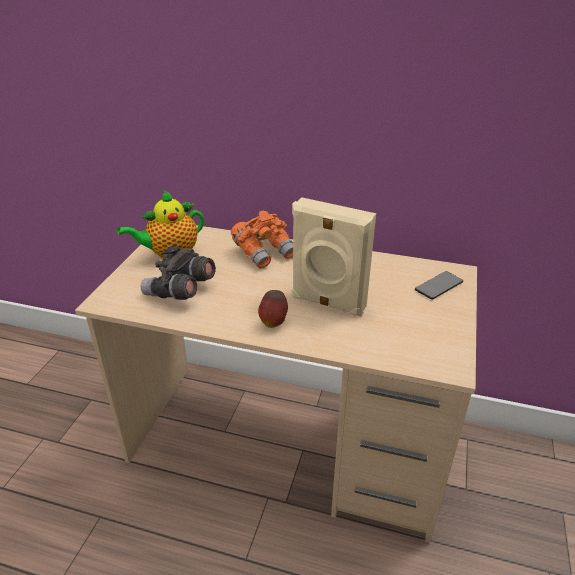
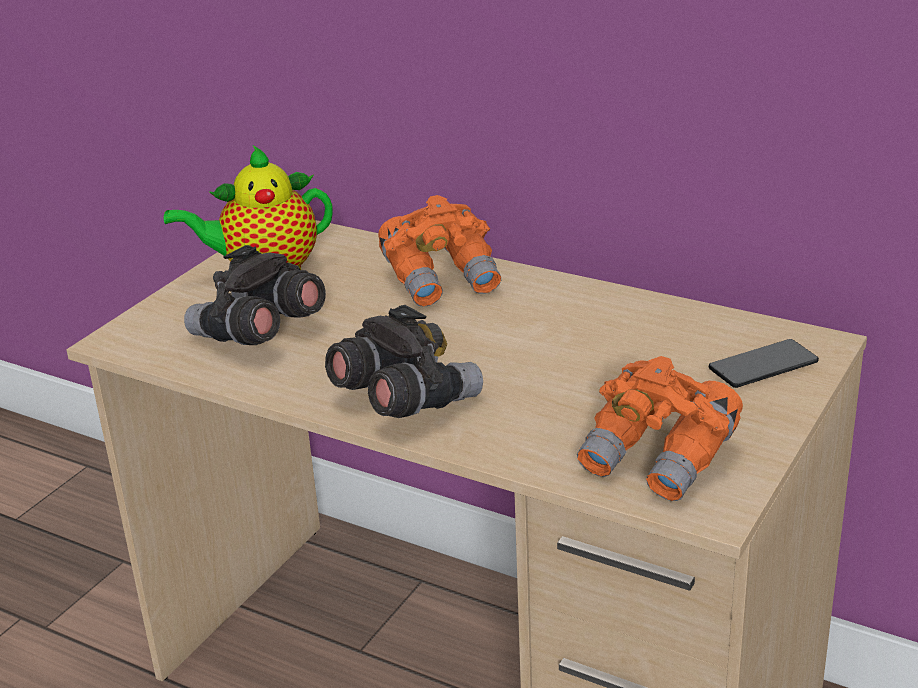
camera: 15 degrees right, 5 degrees down
(273, 323) = (404, 401): apple -> grey binoculars
(327, 303) = (522, 376): beige speaker -> none
(415, 343) = (659, 459): none -> orange binoculars

